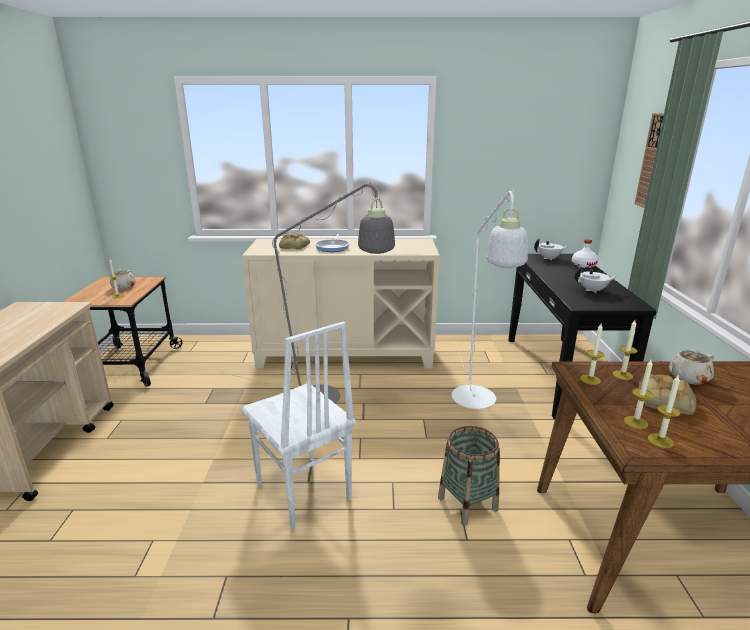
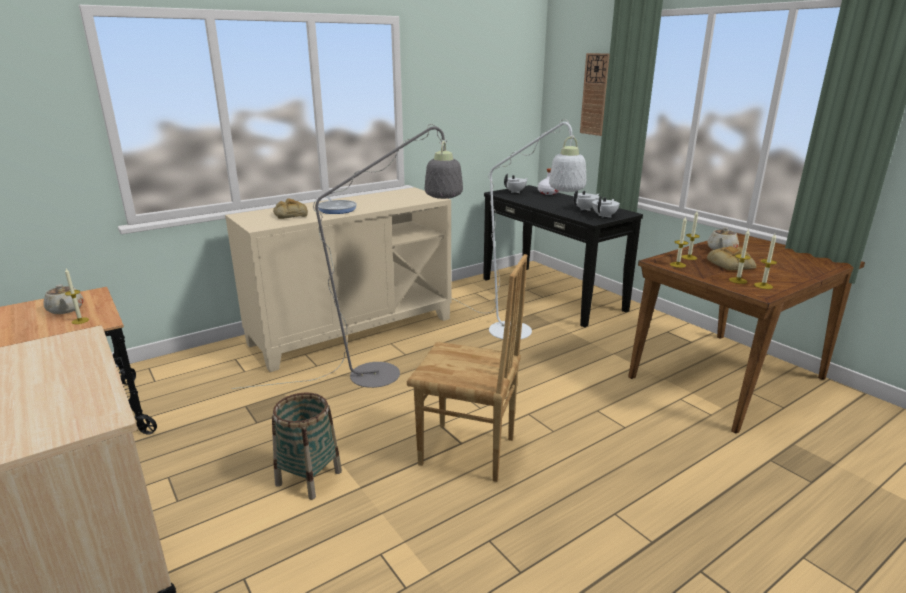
camera: 35 degrees left, 0 degrees up
(302, 492) = (467, 452): white chair -> brown chair
(467, 504) = (597, 405): basket -> basket (309, 478)
(601, 303) = (604, 216): none -> white teapot

